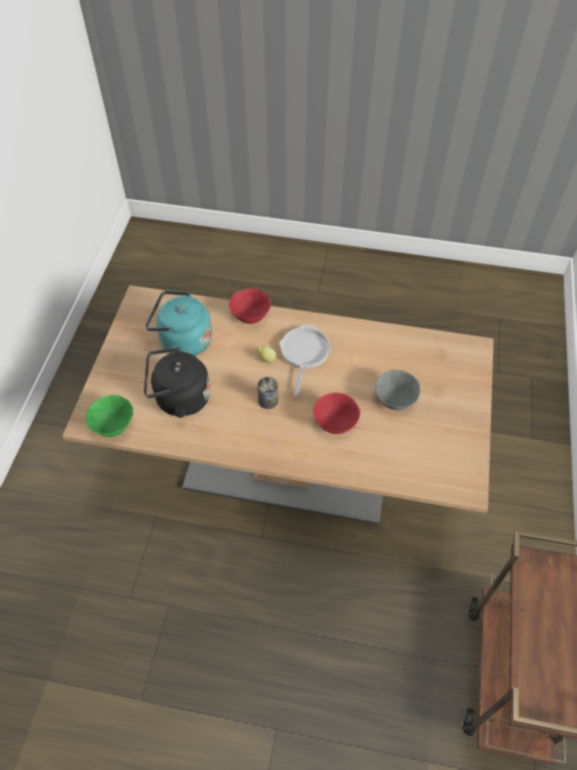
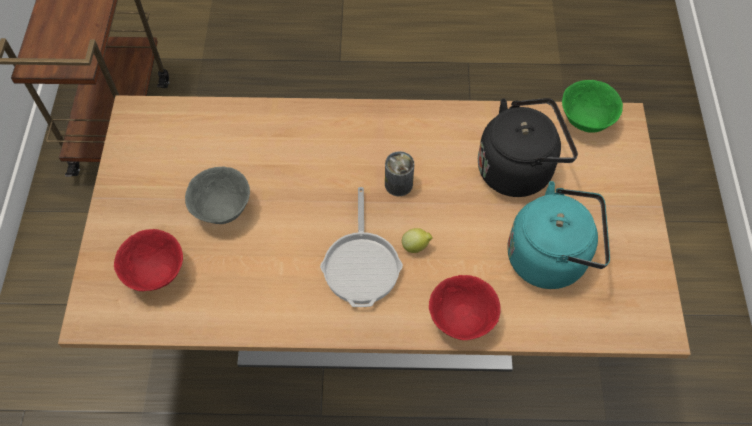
camera: 170 degrees right, 5 degrees up
(335, 424) = (302, 166): red bowl -> red bowl (156, 274)

